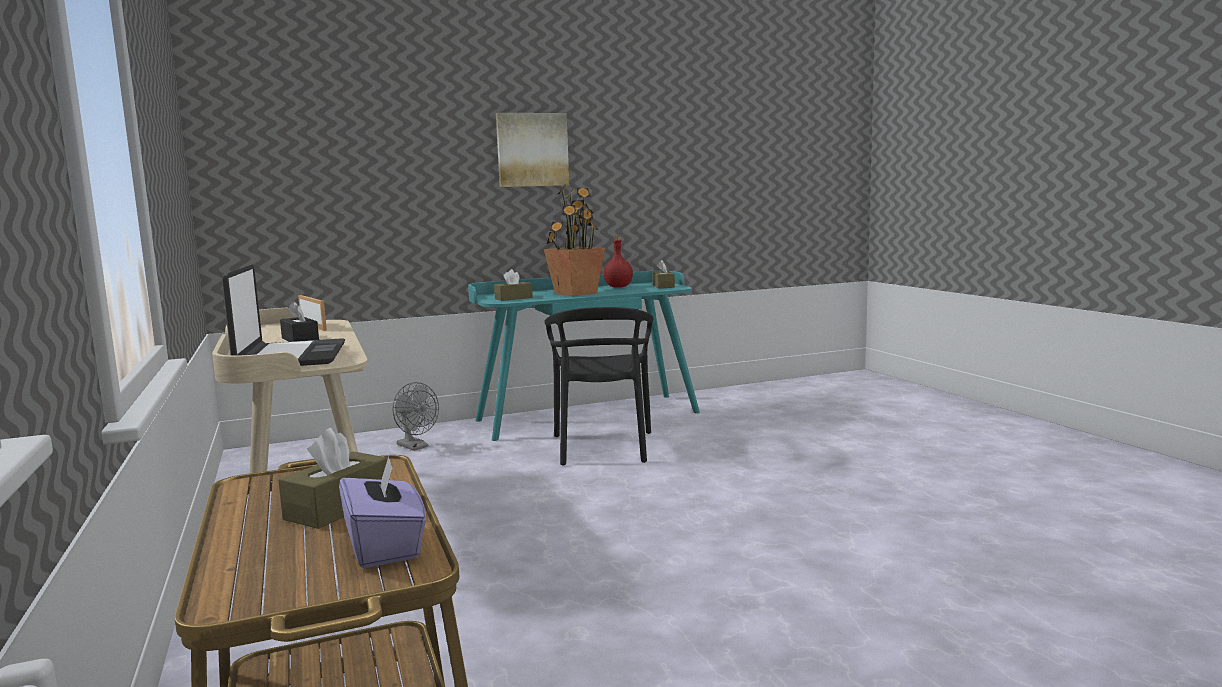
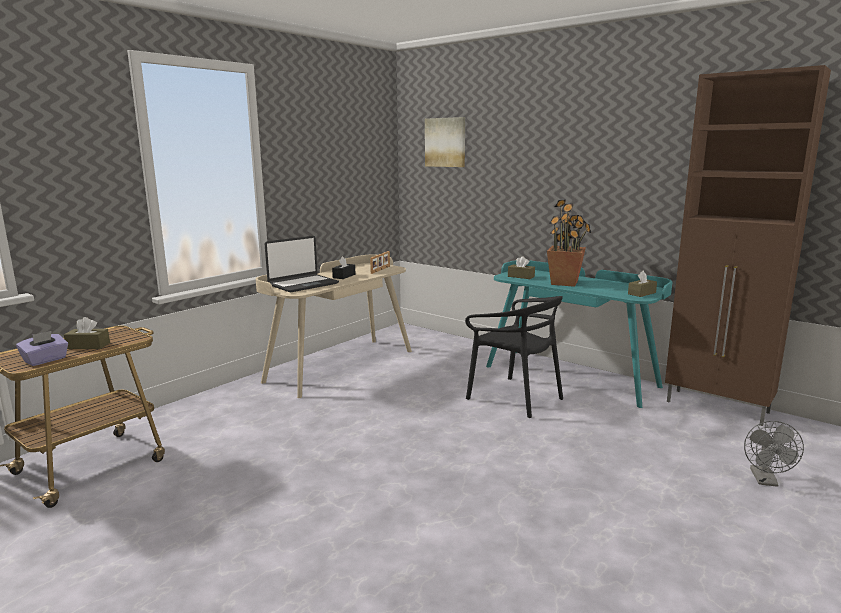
camera: 60 degrees right, 5 degrees up
(416, 447) = (451, 353): grey fan -> grey fan (765, 481)
(532, 150) = (576, 168): picture -> picture (445, 142)
(603, 447) = (515, 397): black chair -> black chair turned 105 degrees counterclockwise
(618, 287) = (615, 285): red bottle -> none
(733, 393) = (718, 407): none -> brown cabinet

